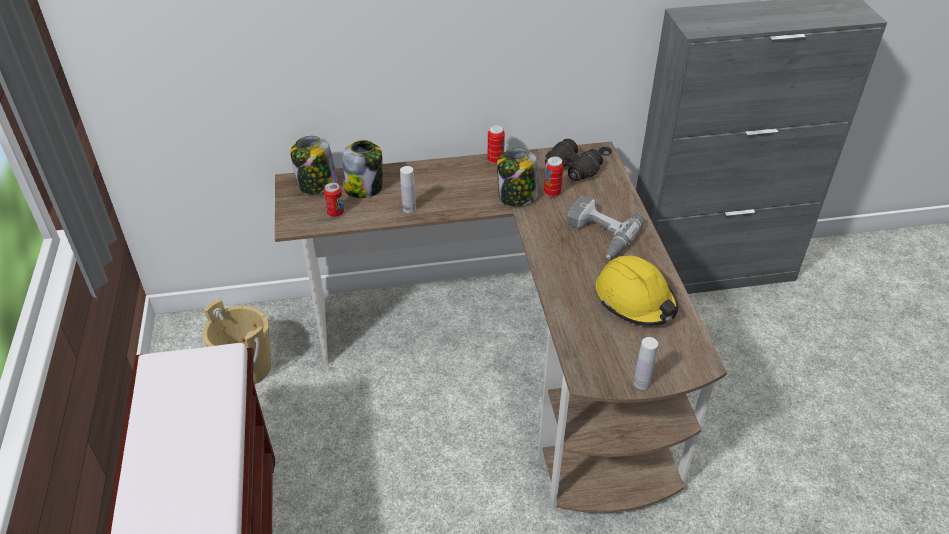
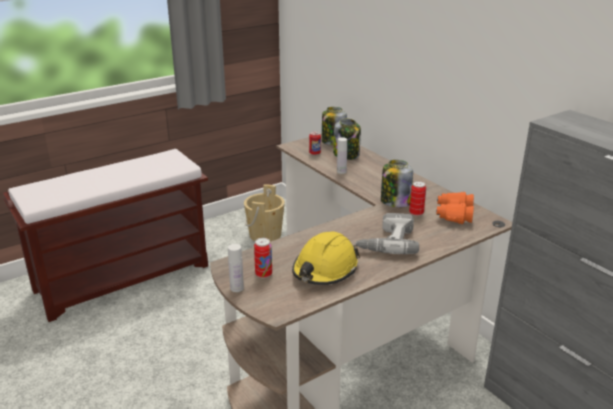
camera: 65 degrees right, 15 degrees down
(495, 160) = (428, 186): can -> can (263, 274)
(571, 170) = (453, 215): black binoculars -> orange binoculars

